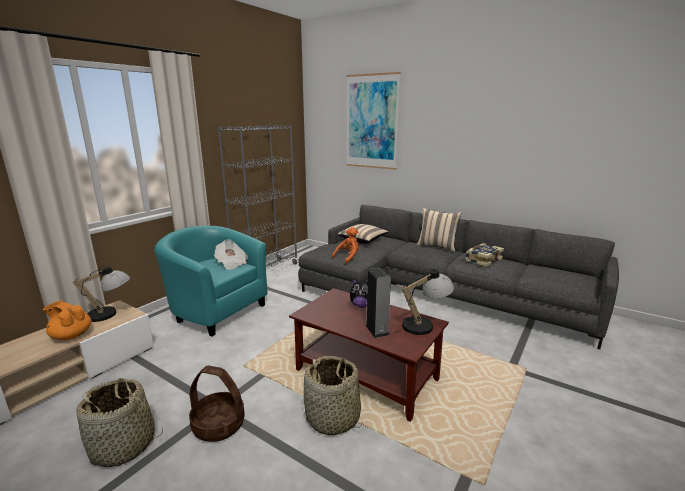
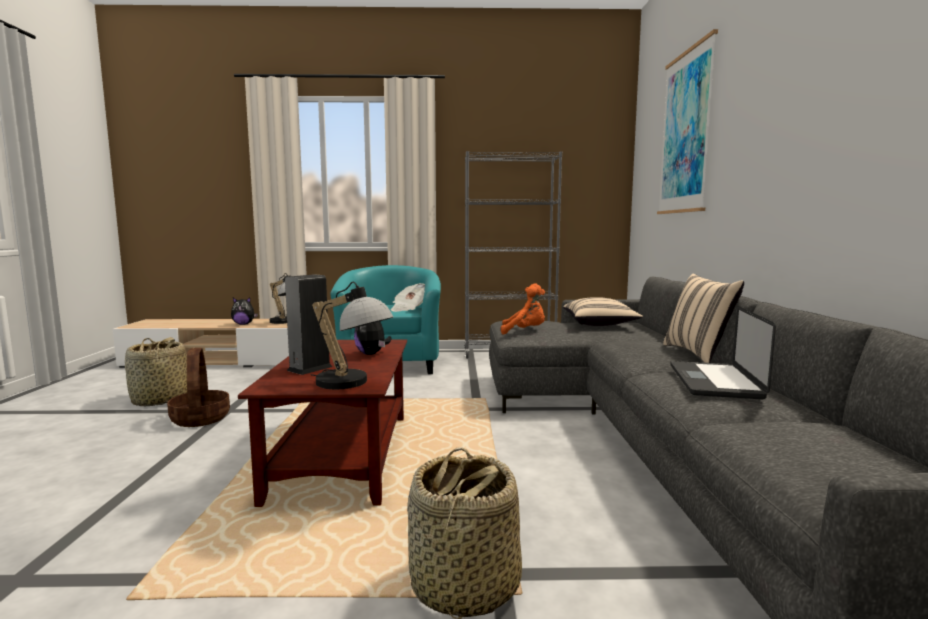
camera: 55 degrees right, 10 degrees down
(71, 335) = (244, 324): orange teapot -> plush toy
(333, 418) = (237, 460): basket -> basket (463, 585)
(482, 260) = (714, 381): book -> laptop

